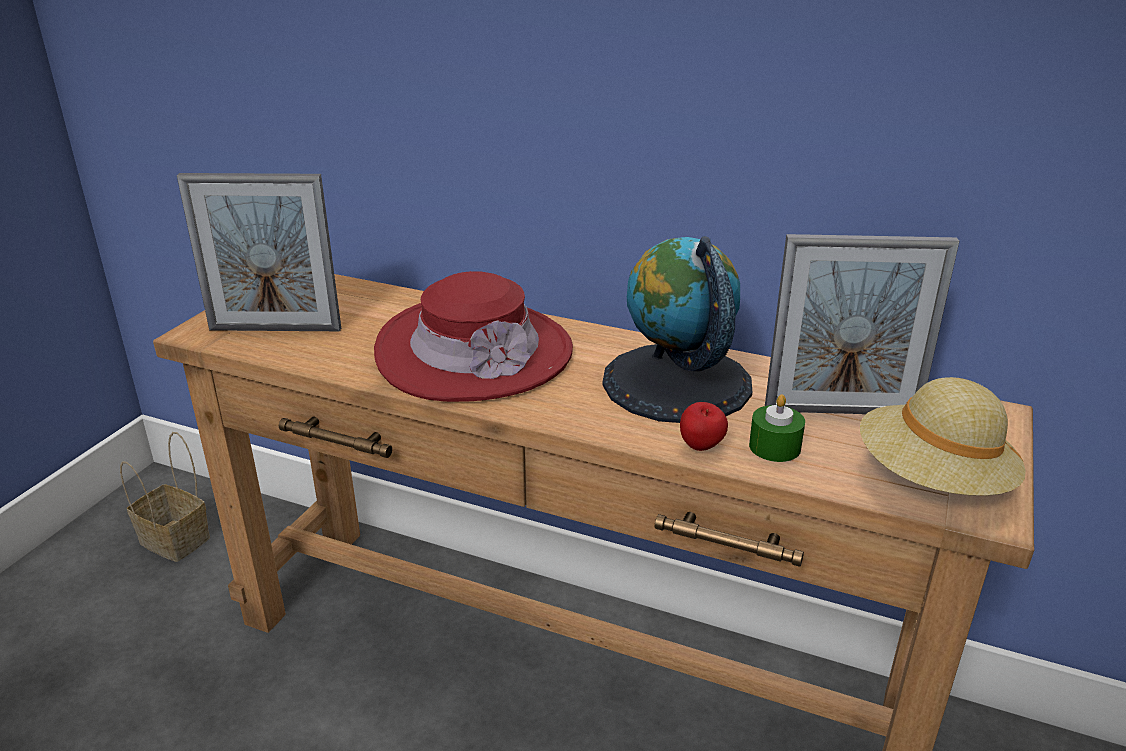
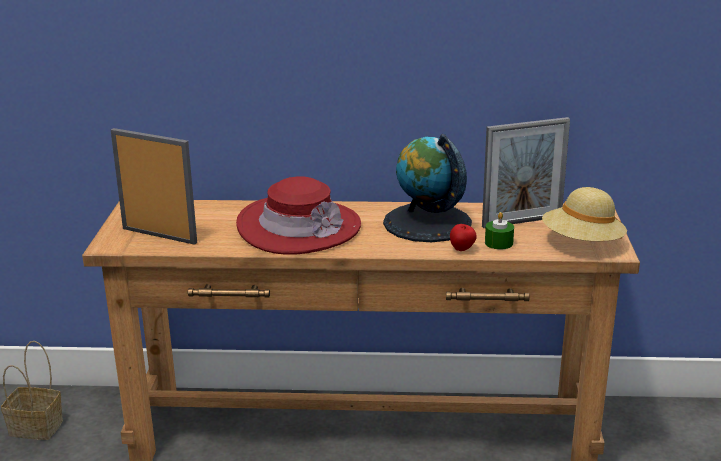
camera: 20 degrees left, 5 degrees down
(275, 329) = (159, 235): picture frame -> picture frame turned 135 degrees counterclockwise

